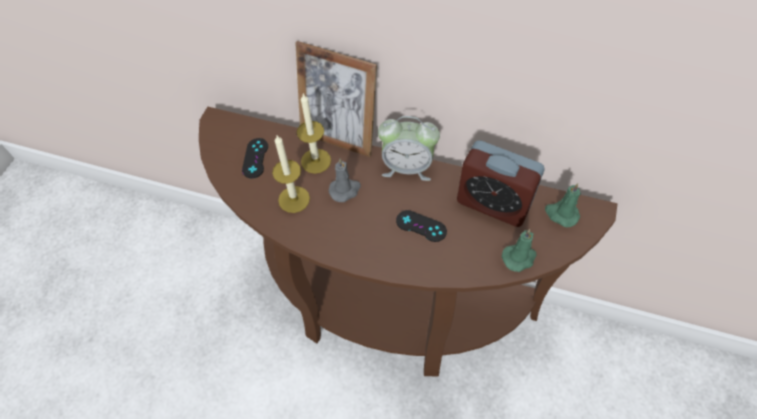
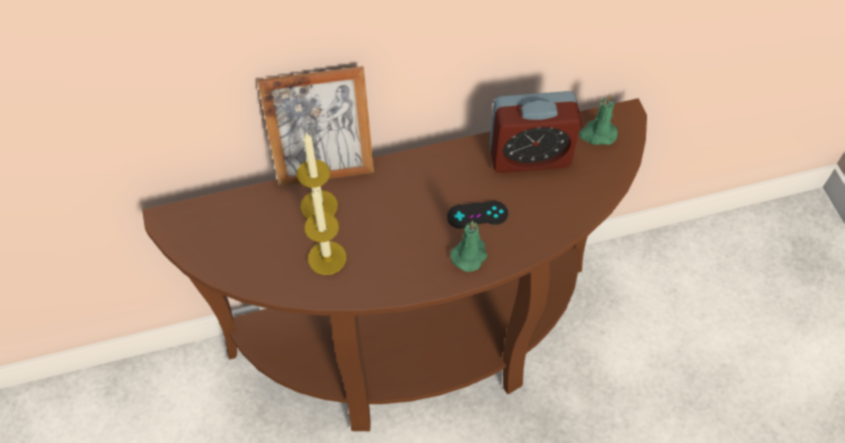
camera: 35 degrees left, 0 degrees up
(255, 158) = (248, 237): black game controller -> none
(345, 190) = (374, 219): grey candle -> none
(407, 167) = (420, 163): alarm clock -> none
(519, 257) = (589, 195): green candle -> green candle (470, 254)

